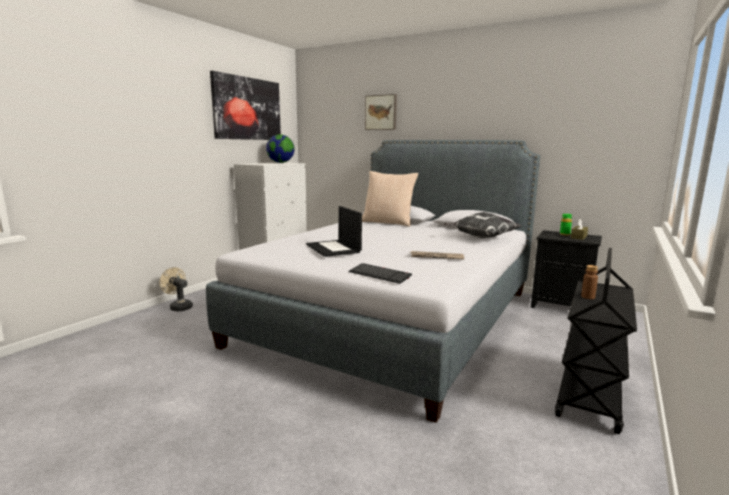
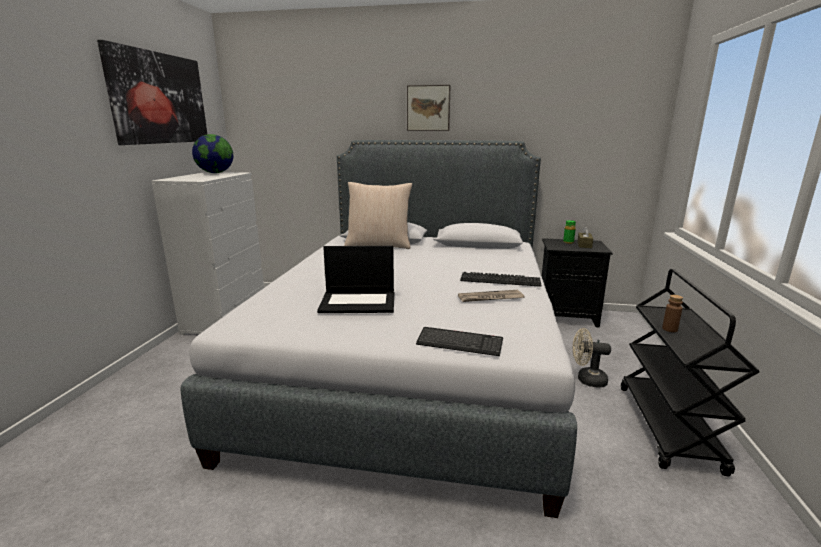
camera: 20 degrees left, 5 degrees up
(179, 307) = (105, 403): beige fan -> beige fan (586, 380)
(334, 248) = (359, 302): laptop -> laptop turned 45 degrees counterclockwise
(381, 112) = (345, 105): picture -> picture (428, 108)
(459, 249) = (500, 280): none -> keyboard
(481, 238) = (502, 259): pillow -> none

